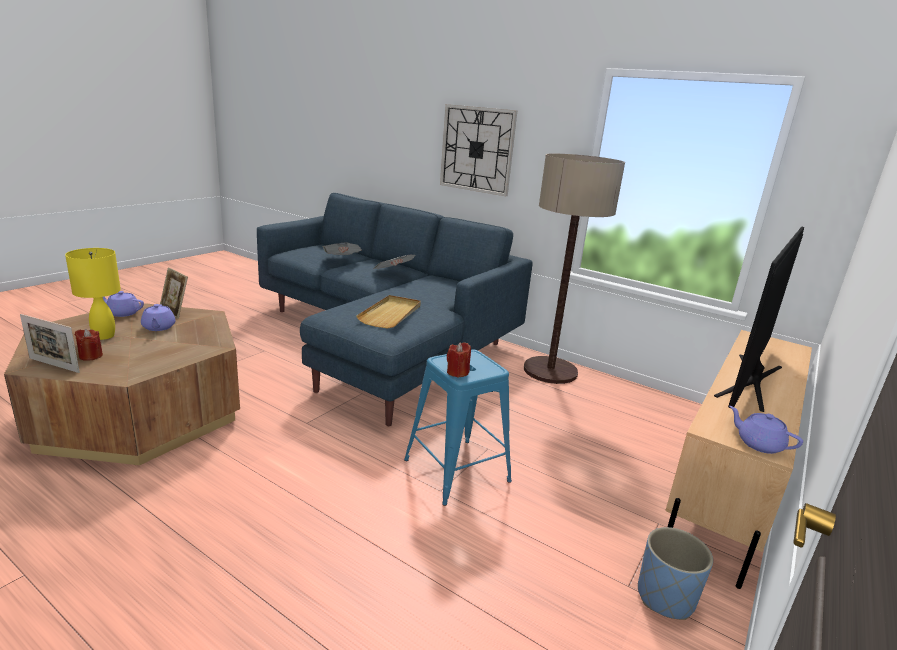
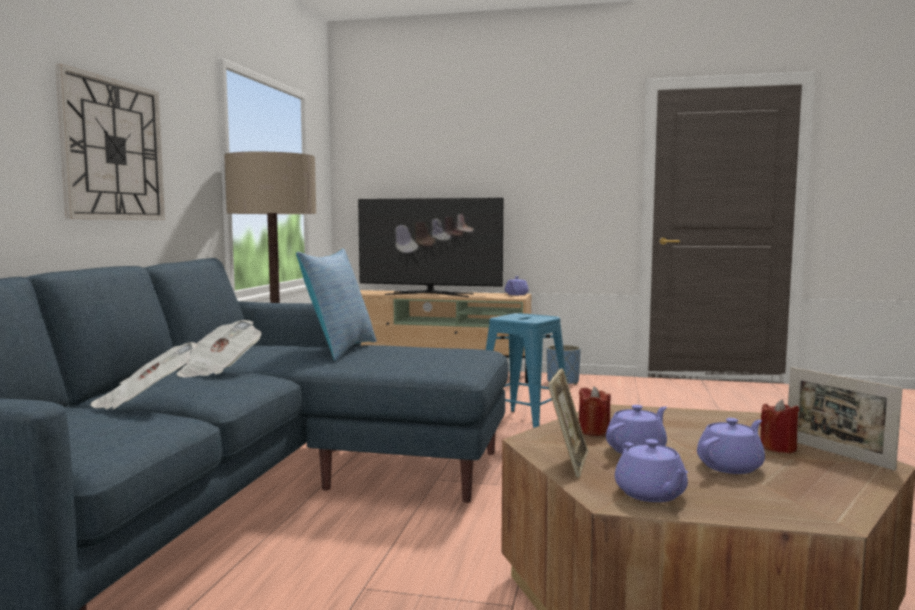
camera: 110 degrees left, 15 degrees down
(54, 365) = (837, 454): picture frame -> picture frame turned 150 degrees clockwise
(105, 336) = (731, 466): yellow table lamp -> purple teapot
(391, 314) = (416, 353): beige tray -> none
(430, 301) = (339, 350): none -> pillow
(457, 372) = (543, 317): red candle -> red candle (593, 431)

